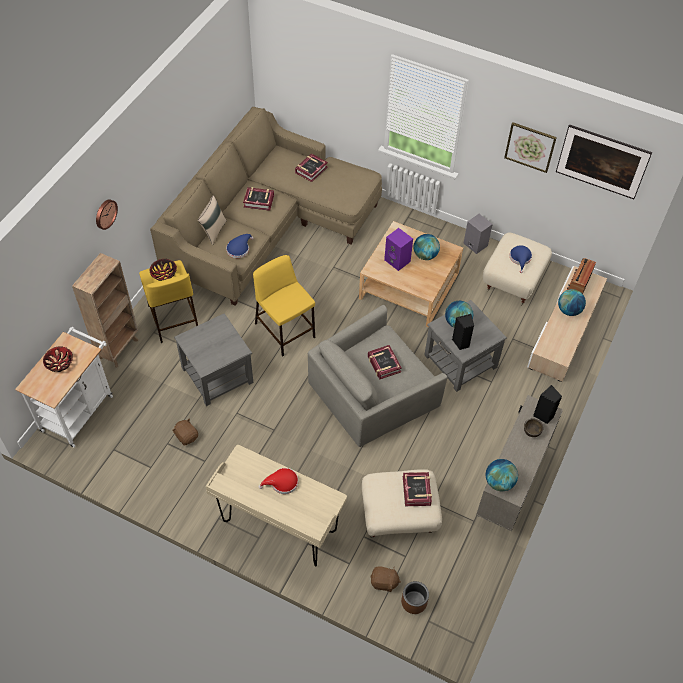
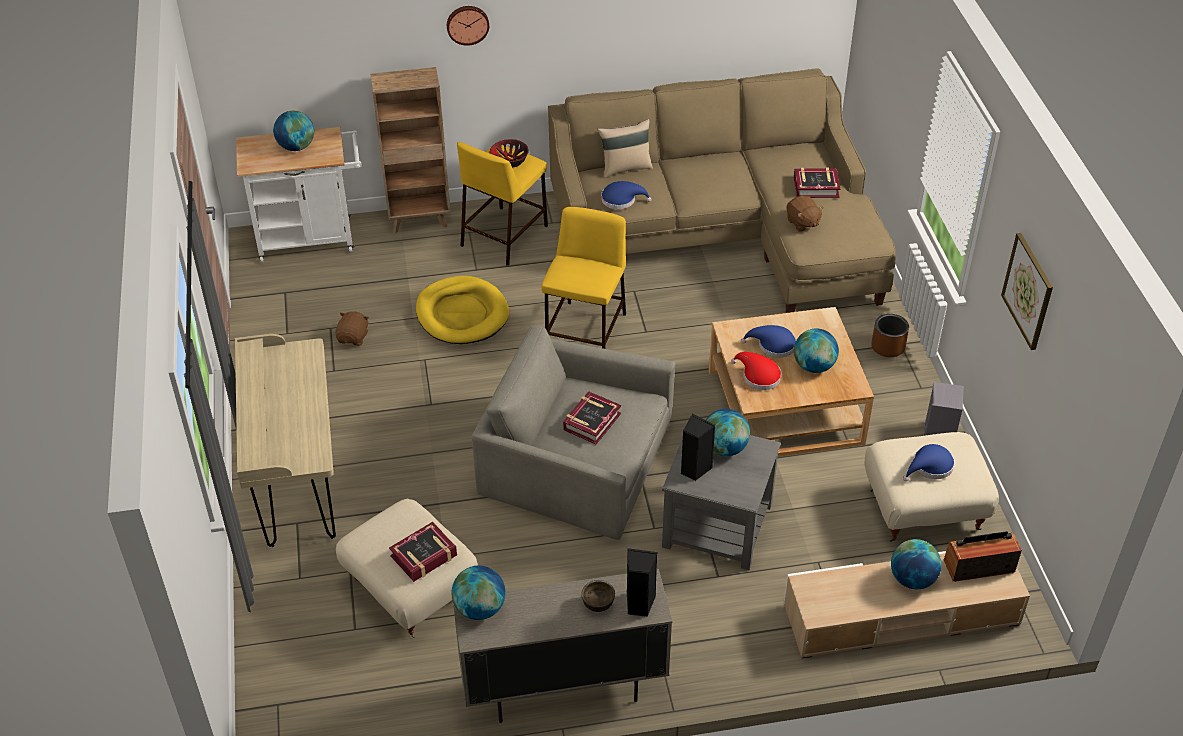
camera: 55 degrees right, 10 degrees down
(59, 363) = (296, 147): bowl -> globe
(217, 375) = (462, 314): grey side table -> yellow dog bed
(259, 201) = (713, 175): book -> none
(282, 483) = (300, 403): red hat -> red hat (758, 376)
(384, 582) = (299, 627): brown plush toy -> brown plush toy (802, 223)
(398, 261) = (773, 345): purple speaker -> blue hat
(414, 601) = (294, 674): brown planter -> brown planter (888, 347)
(598, 173) = (1079, 386): picture -> none

